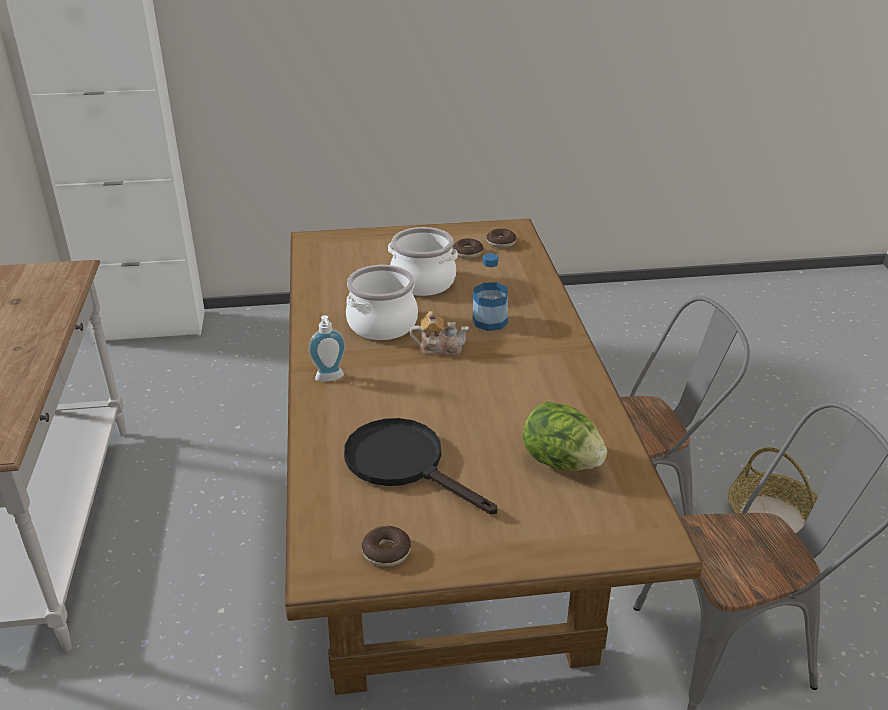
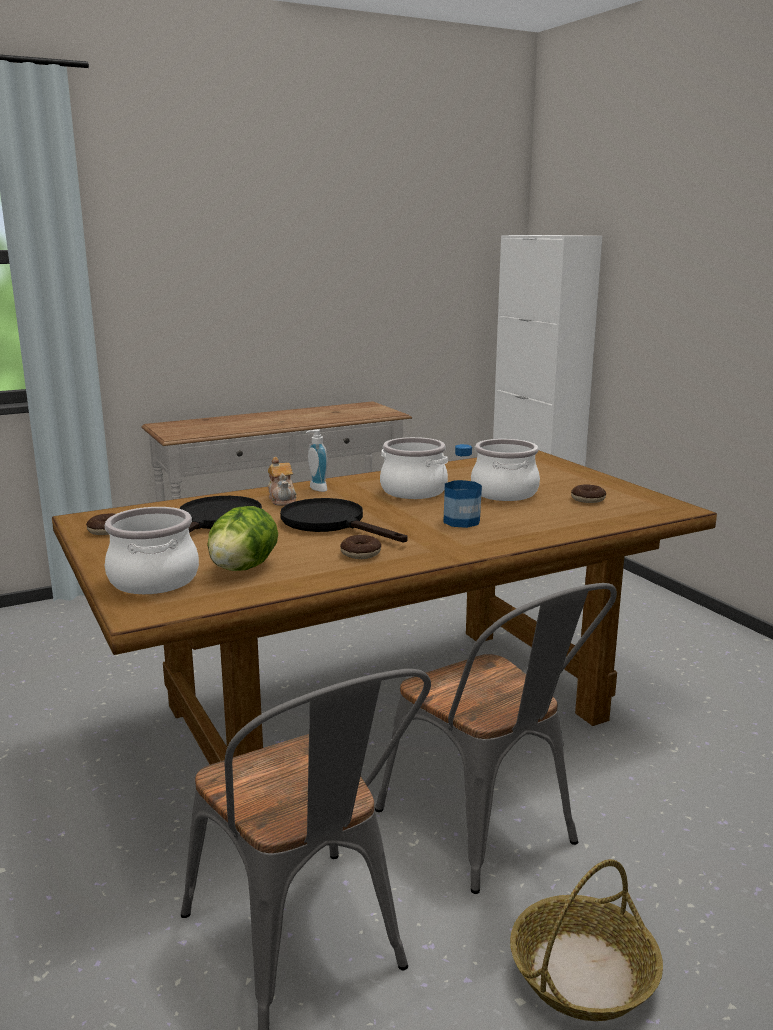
camera: 70 degrees right, 15 degrees down
(439, 348) = (394, 511): teapot -> teapot (282, 499)
(455, 389) = (332, 523): none -> black frying pan
(501, 243) = (632, 508): donut -> donut (360, 553)
(572, 523) = (155, 580): none -> cooking pot

